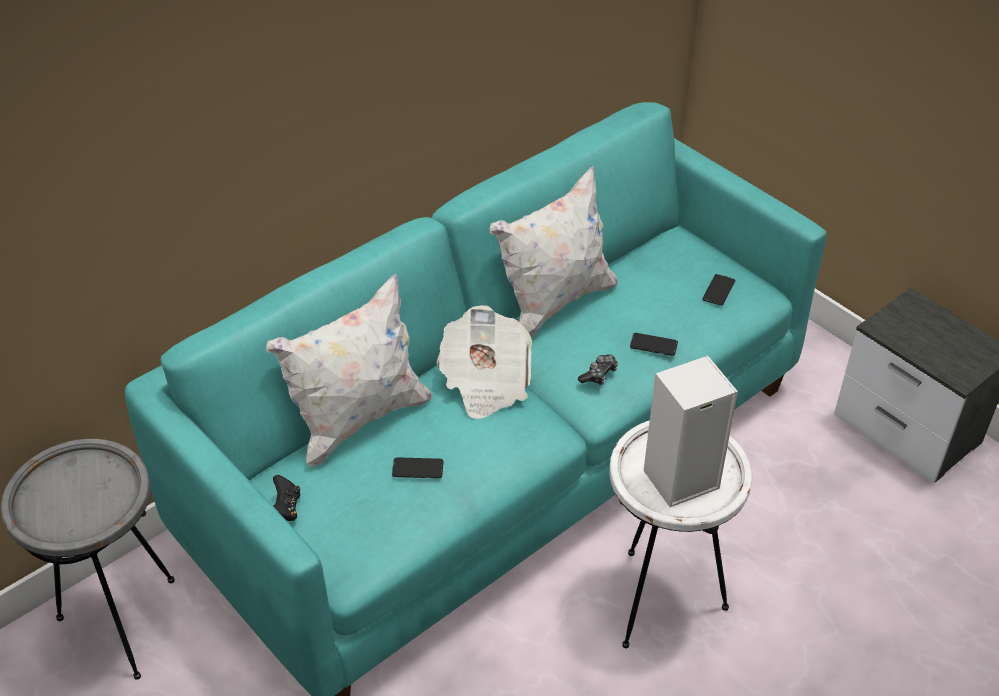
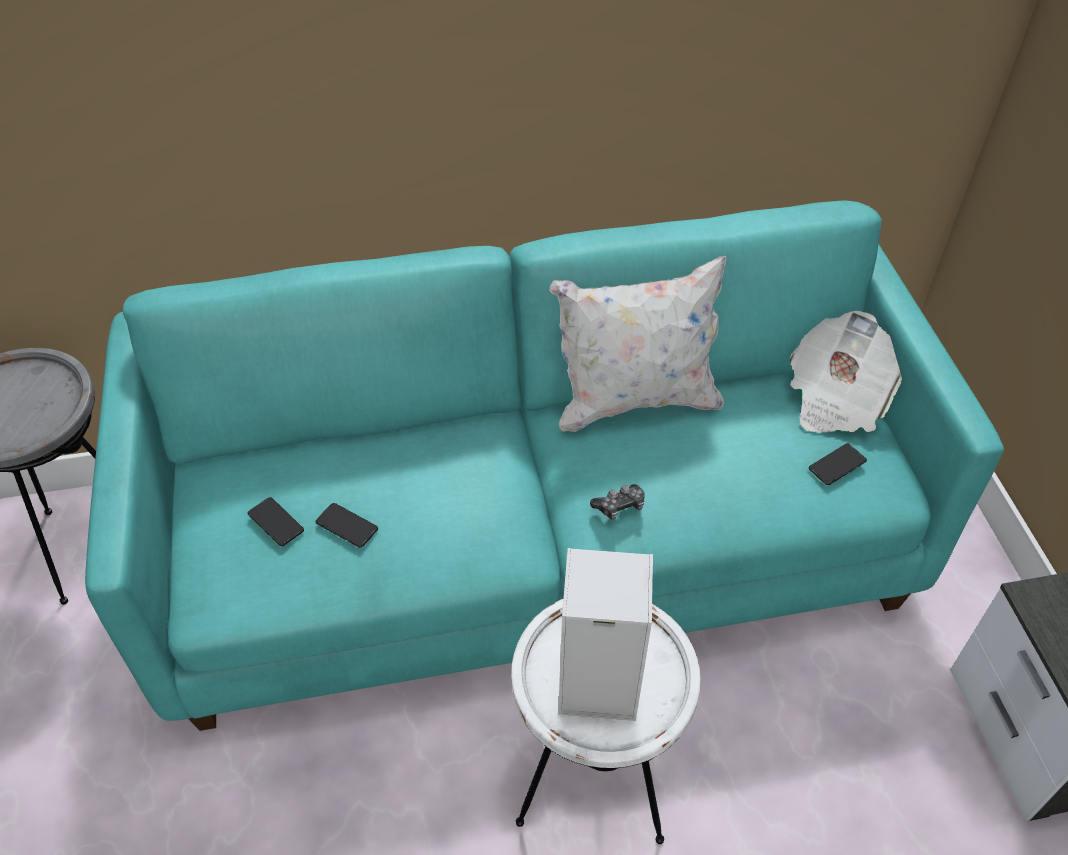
camera: 30 degrees right, 5 degrees up
(286, 508) = (199, 507): black game controller -> none
(358, 420) = (336, 444): white pillow -> none
(485, 382) = (488, 460): newspaper -> newspaper (836, 397)
(653, 345) = (709, 498): phone -> phone (276, 522)

